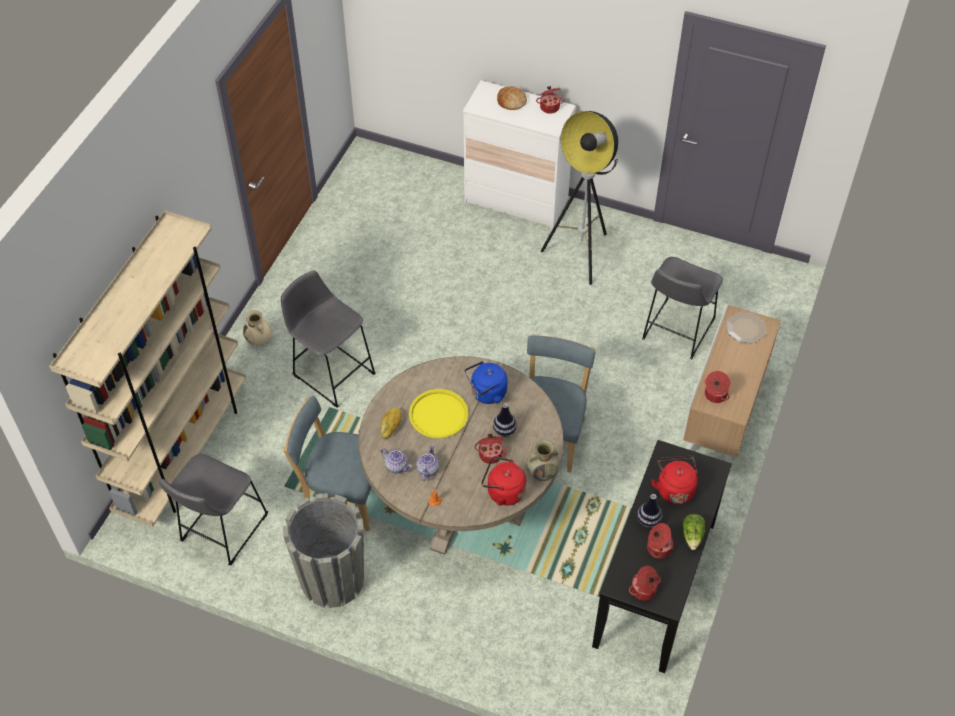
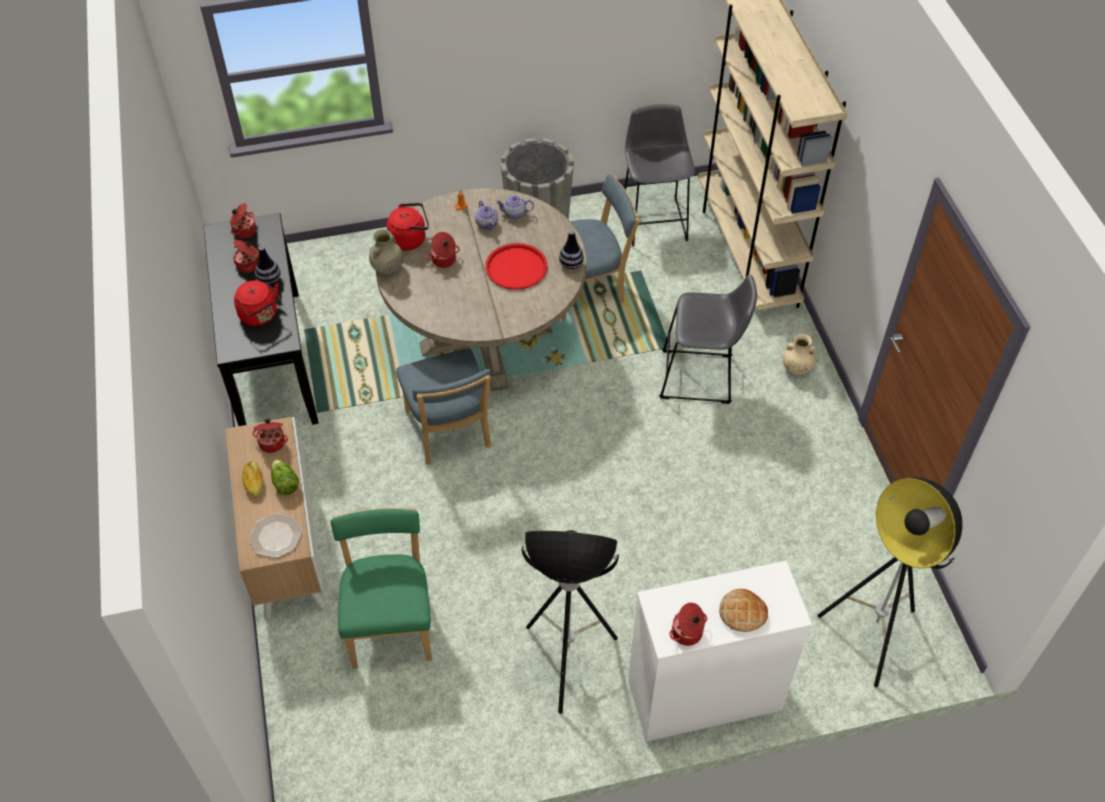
camera: 145 degrees right, 0 degrees up
(391, 425) = (548, 239): bread -> bread (254, 482)
(394, 178) = (871, 636): none -> floor lamp
(438, 414) = (516, 267): yellow tray -> red tray
(486, 394) = (488, 305): blue kettle -> none
(504, 431) = (447, 284): vase -> vase (571, 264)
(676, 332) = (391, 623): grey stool -> green chair
(692, 536) = (223, 287): lettuce -> lettuce (285, 483)

